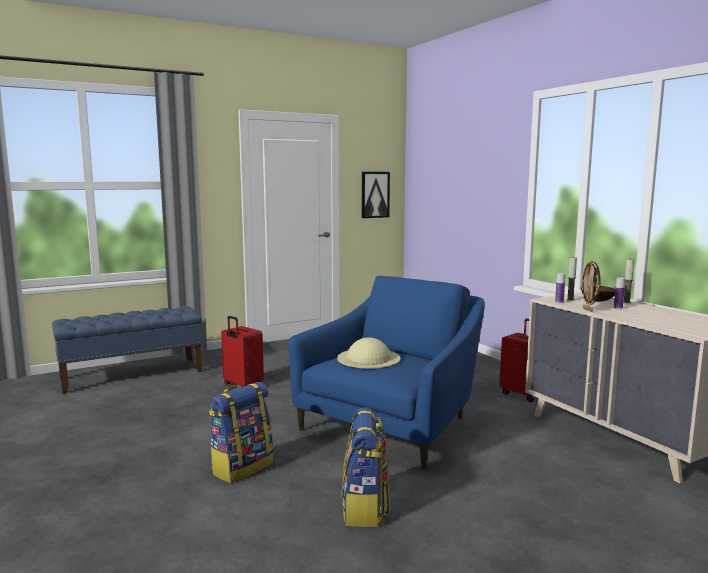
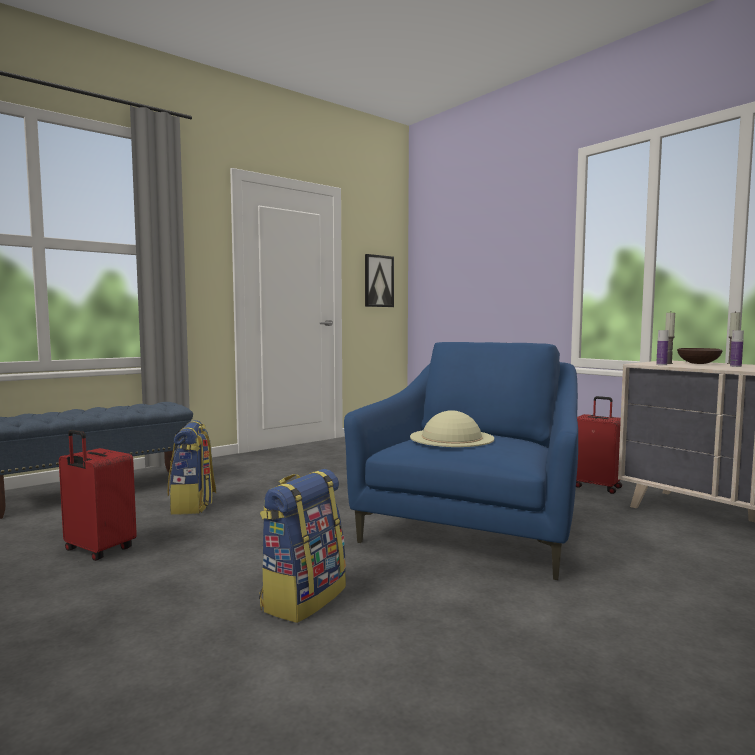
camera: 10 degrees left, 5 degrees down
(242, 385) = (253, 495): red suitcase -> red suitcase (98, 550)
(365, 509) = (520, 642): backpack -> backpack (193, 505)
(589, 310) = (710, 368): picture frame -> none

